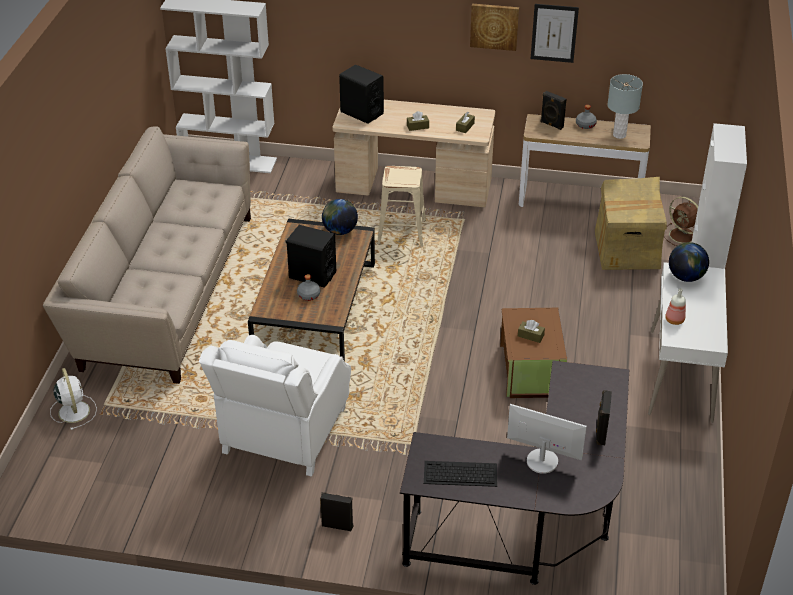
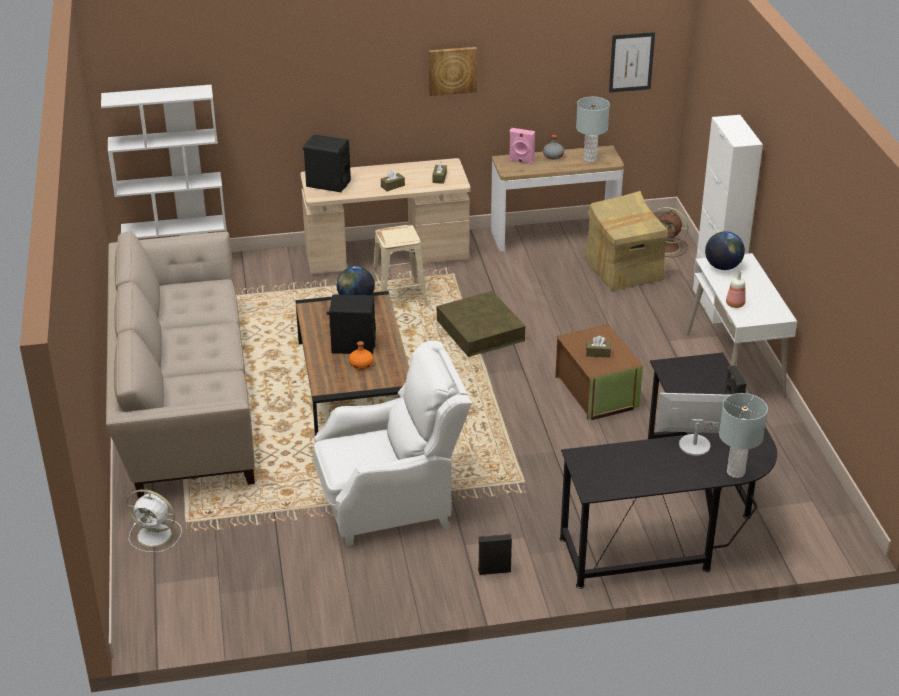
camera: 20 degrees left, 5 degrees down
(73, 410) = (156, 535): white fan -> white fan turned 150 degrees clockwise
(283, 433) = (391, 503): white armchair -> white armchair turned 105 degrees counterclockwise
(309, 295) = (361, 364): grey bottle -> orange bottle
(456, 282) = (480, 331): none -> brown storage box
(459, 474) = (627, 474): keyboard -> none
(551, 125) = (521, 161): black speaker -> pink speaker
(554, 33) = (512, 67): picture -> picture (631, 62)
(565, 500) = (735, 472): none -> grey table lamp

